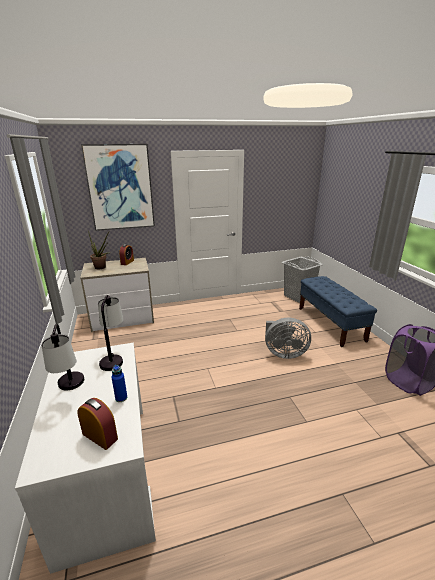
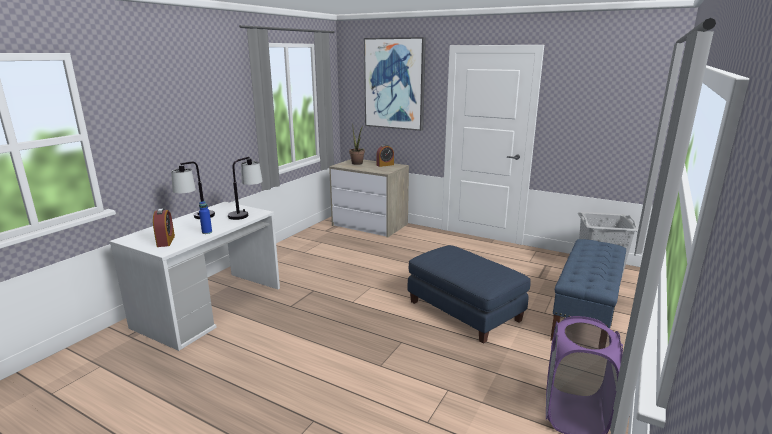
camera: 45 degrees right, 5 degrees down
(283, 353) = (464, 311): grey fan -> blue ottoman

